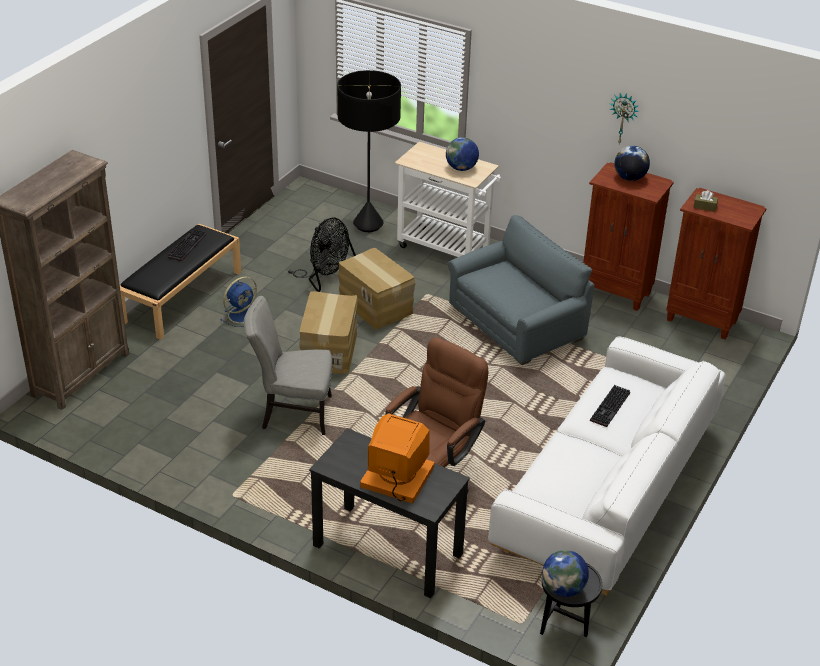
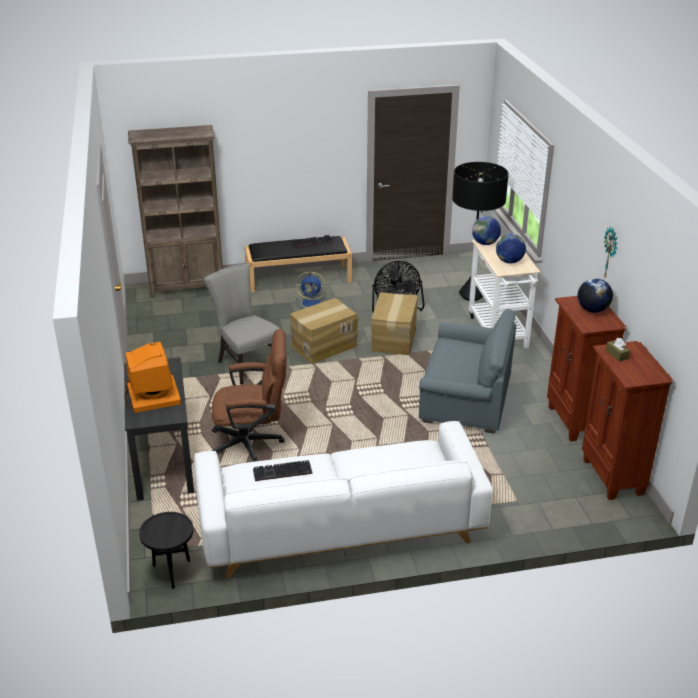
camera: 50 degrees right, 5 degrees down
(563, 588) = (153, 529): globe -> globe (485, 243)
(610, 408) = (383, 461): keyboard -> keyboard (281, 473)

